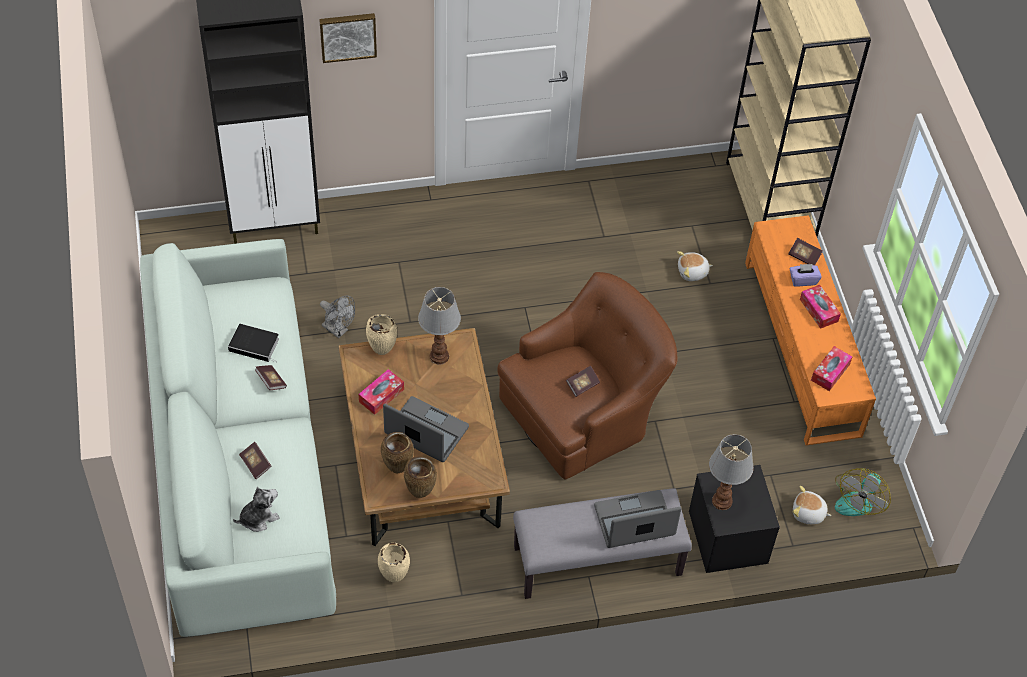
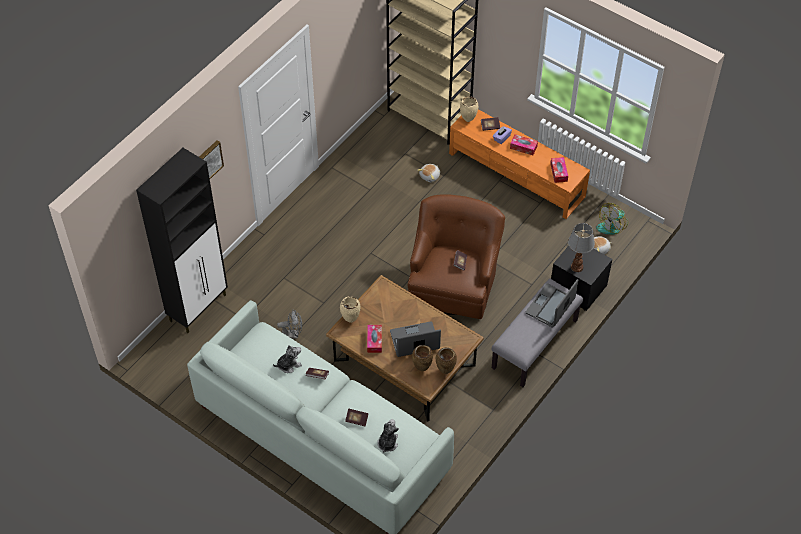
camera: 40 degrees left, 0 degrees up
(255, 345) = (288, 364): book -> plush toy
(393, 578) = (454, 428): beige vase -> beige vase (468, 120)
(439, 355) = (379, 301): table lamp -> none
(858, 498) = (612, 225): fan -> fan turned 60 degrees clockwise

